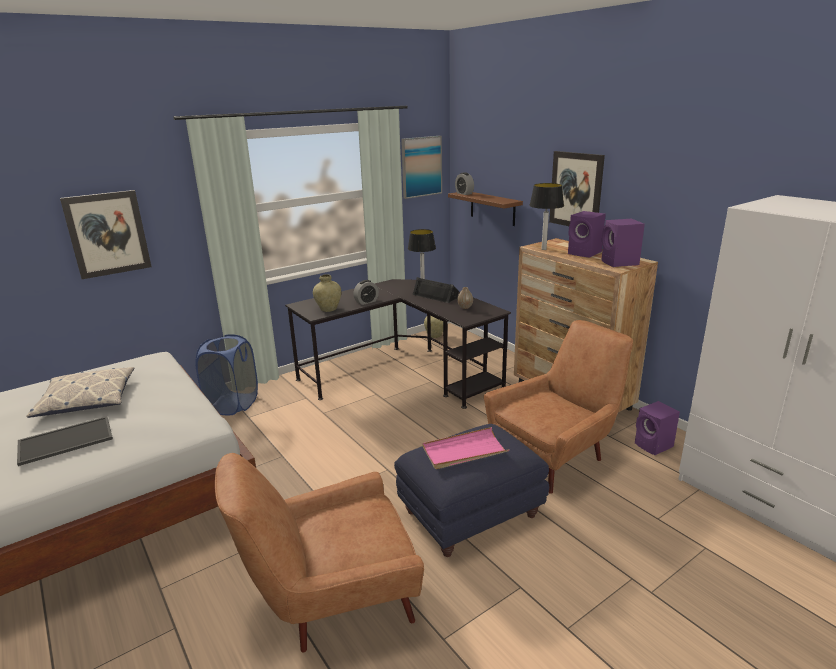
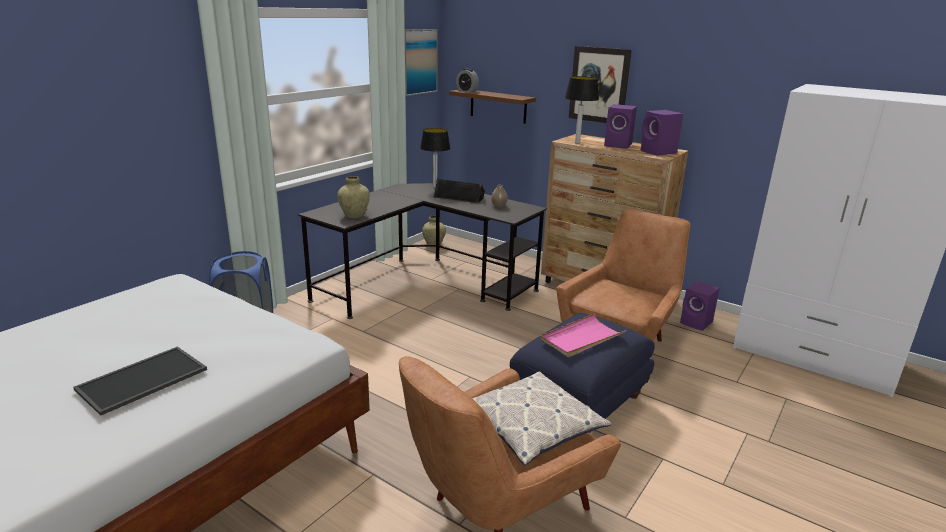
camera: 20 degrees left, 0 degrees up
(87, 400) = (124, 334): pillow -> pillow (532, 425)
(107, 234) = (97, 128): picture -> none
(366, 302) = (390, 206): alarm clock -> none

